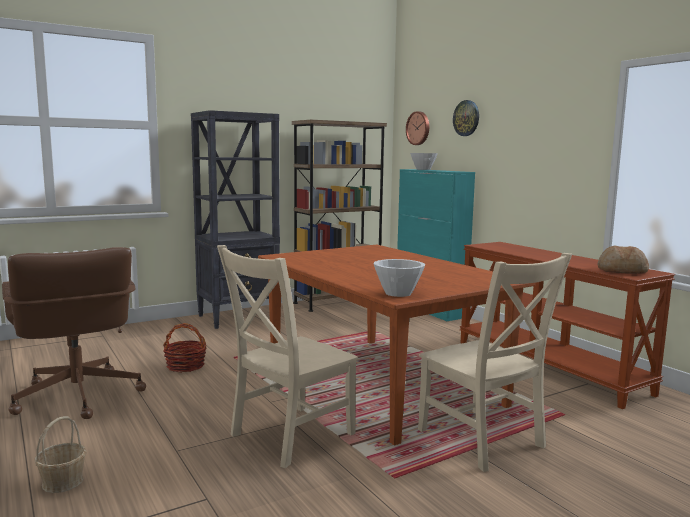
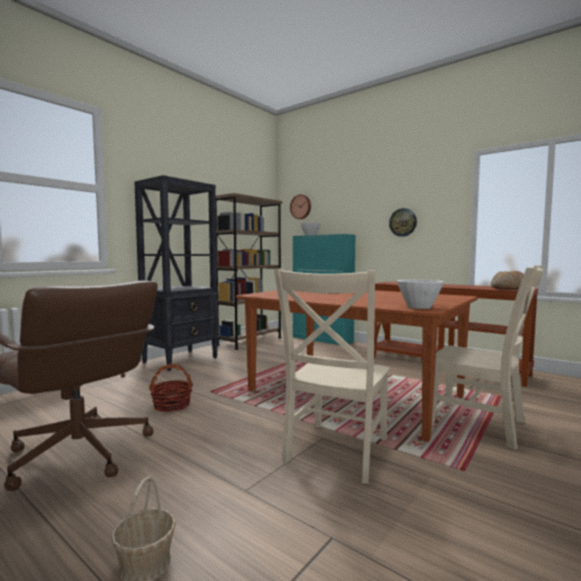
camera: 20 degrees left, 5 degrees down
(466, 118) = (344, 197): wall clock -> wall clock (403, 222)

